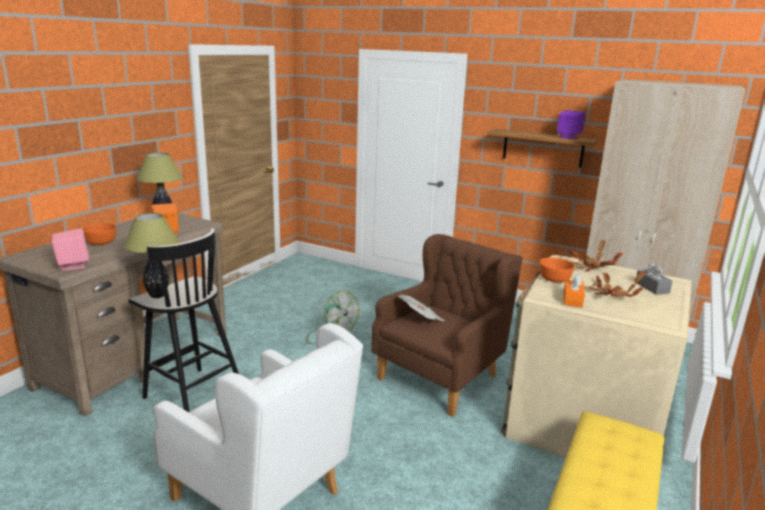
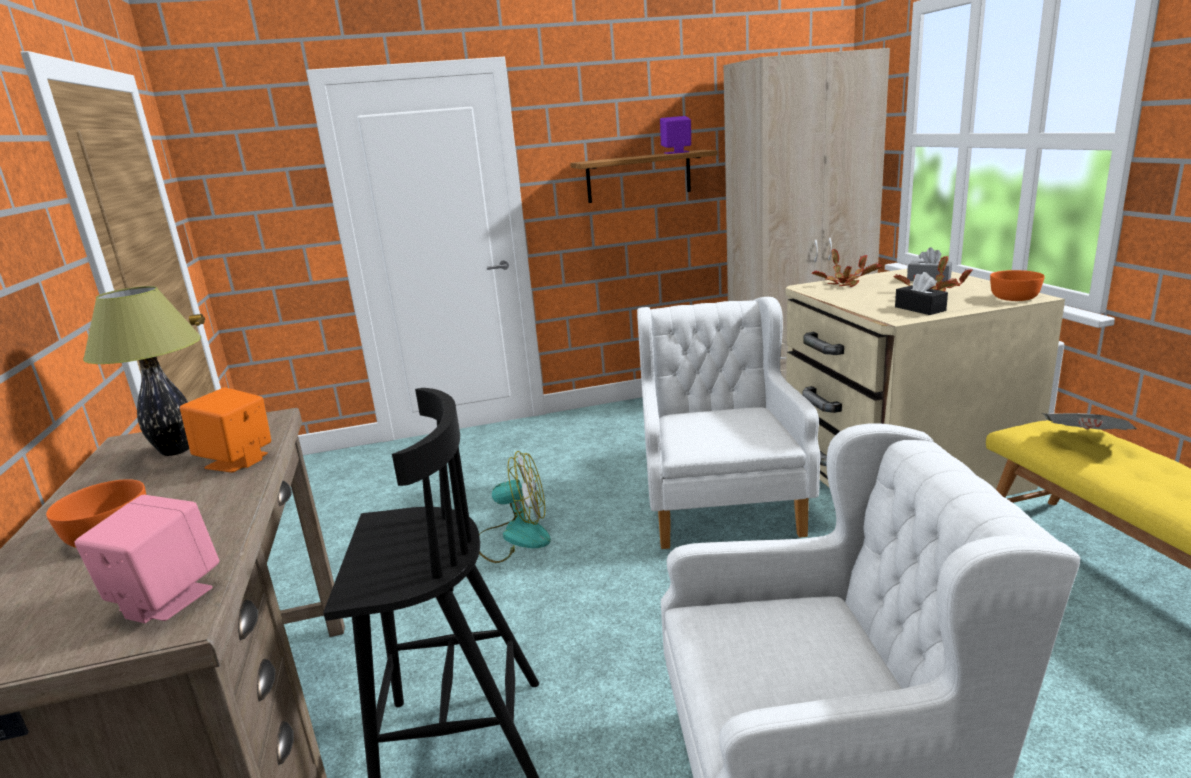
camera: 40 degrees left, 0 degrees up
(158, 295) = (373, 574): table lamp -> none
(421, 319) = (692, 432): newspaper -> newspaper (1084, 442)
(442, 376) = (719, 504): brown armchair -> white armchair
(554, 278) = (852, 301): orange bowl -> orange bowl (1013, 298)
(572, 299) = (920, 309): orange tissue box -> black tissue box

